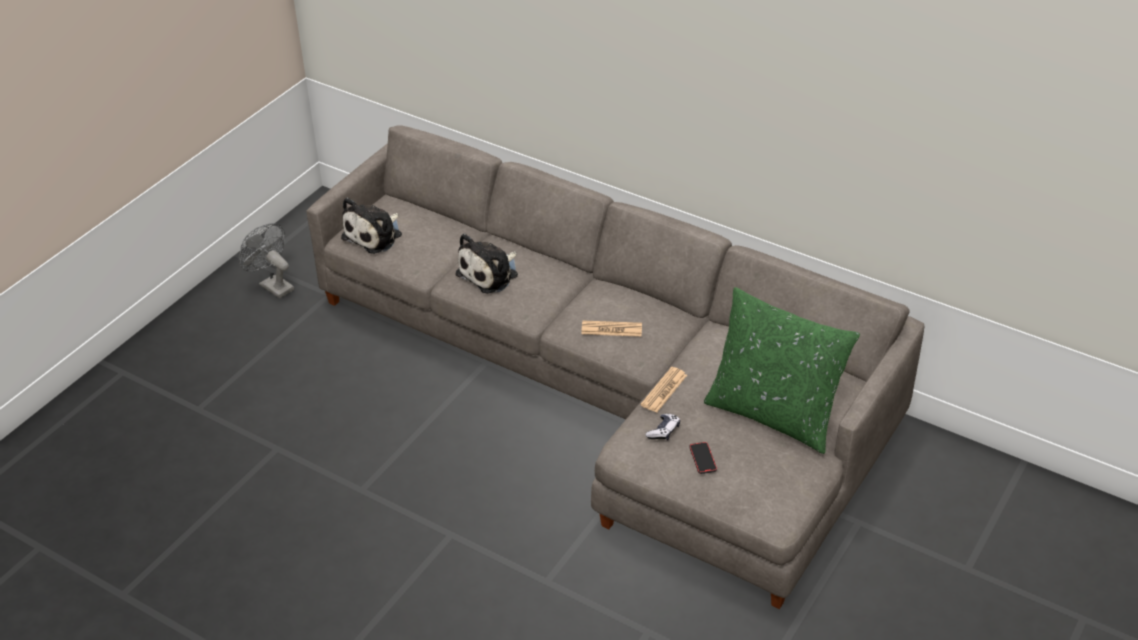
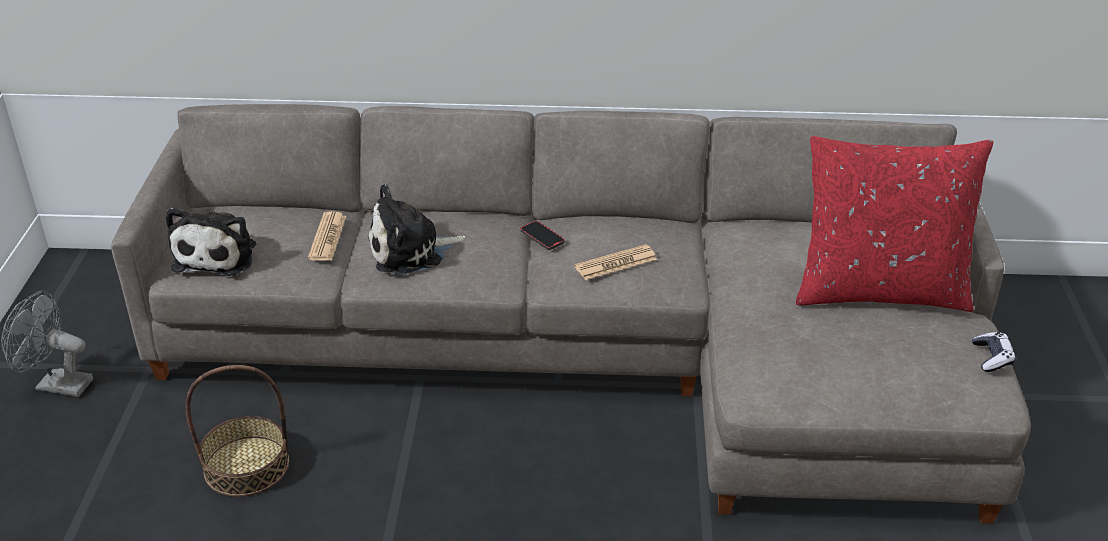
camera: 30 degrees left, 5 degrees down
(344, 380) = (246, 466): none -> basket
(490, 274) = (411, 251): plush toy -> plush toy turned 60 degrees clockwise
(663, 431) = (782, 352): game controller -> game controller (992, 357)
(664, 390) = (736, 308): newspaper -> newspaper (327, 237)
(702, 459) = (856, 366): phone -> phone (542, 237)
(773, 414) = (879, 290): green pillow -> red pillow

